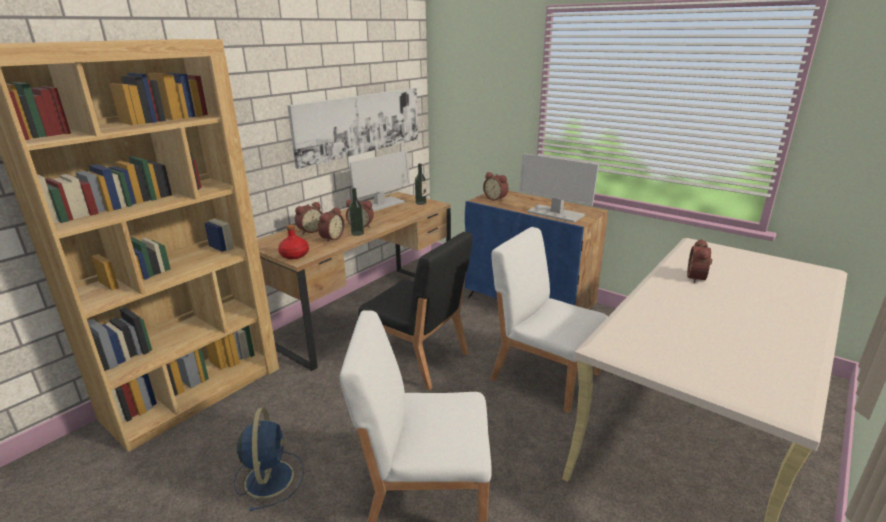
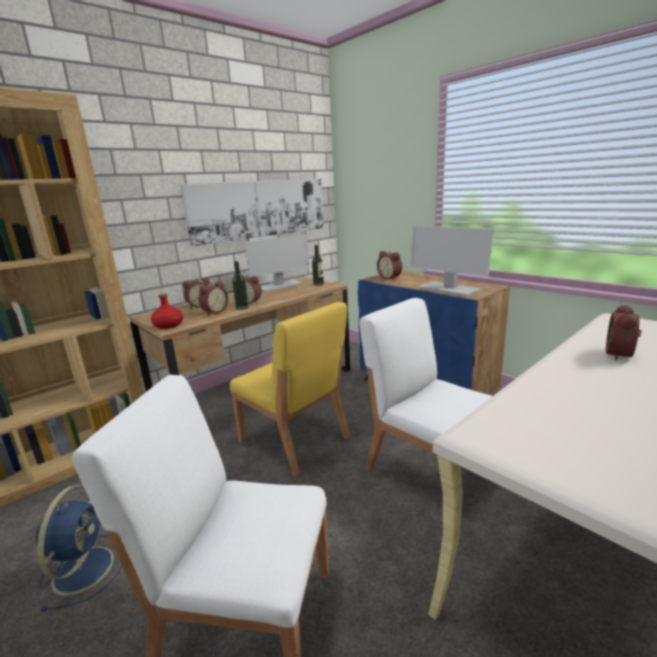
camera: 10 degrees right, 5 degrees down
(417, 359) = (294, 440): black chair -> yellow chair

